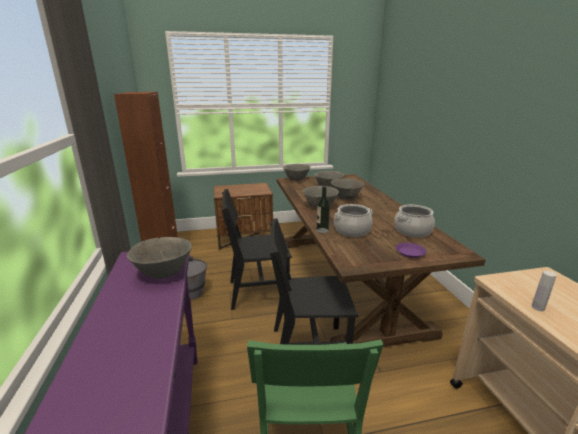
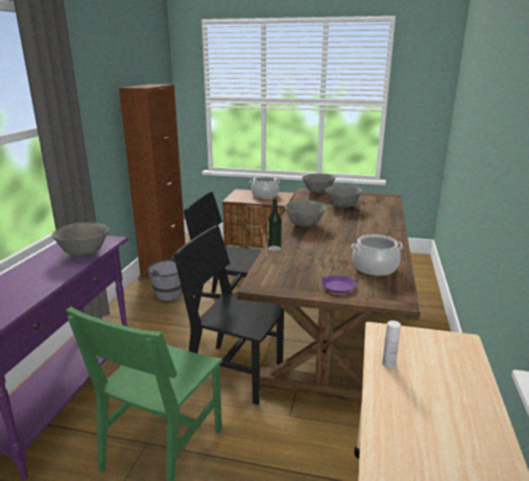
camera: 25 degrees right, 0 degrees up
(346, 197) = (348, 220): grey bowl -> none
(352, 230) = (305, 254): cooking pot -> cooking pot (264, 195)

